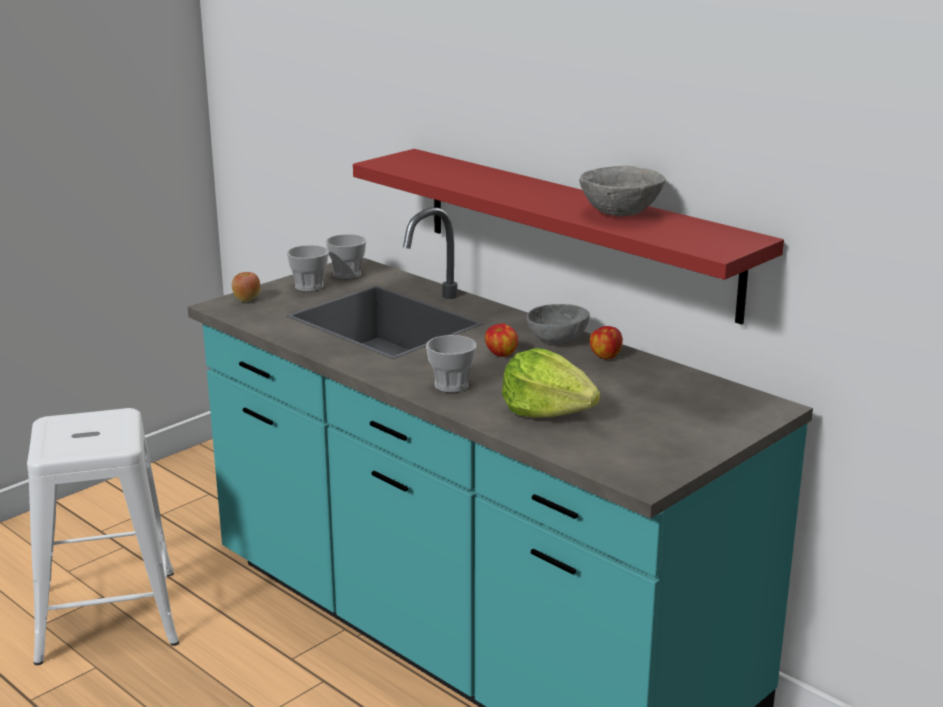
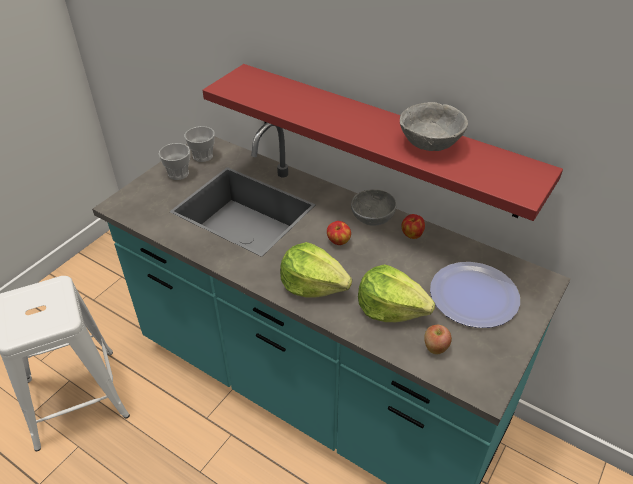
camera: 10 degrees left, 20 degrees up
(246, 300) = (135, 195): apple -> apple (435, 348)
(451, 385) = (313, 285): cup -> lettuce
(666, 410) = (474, 295): none -> plate

